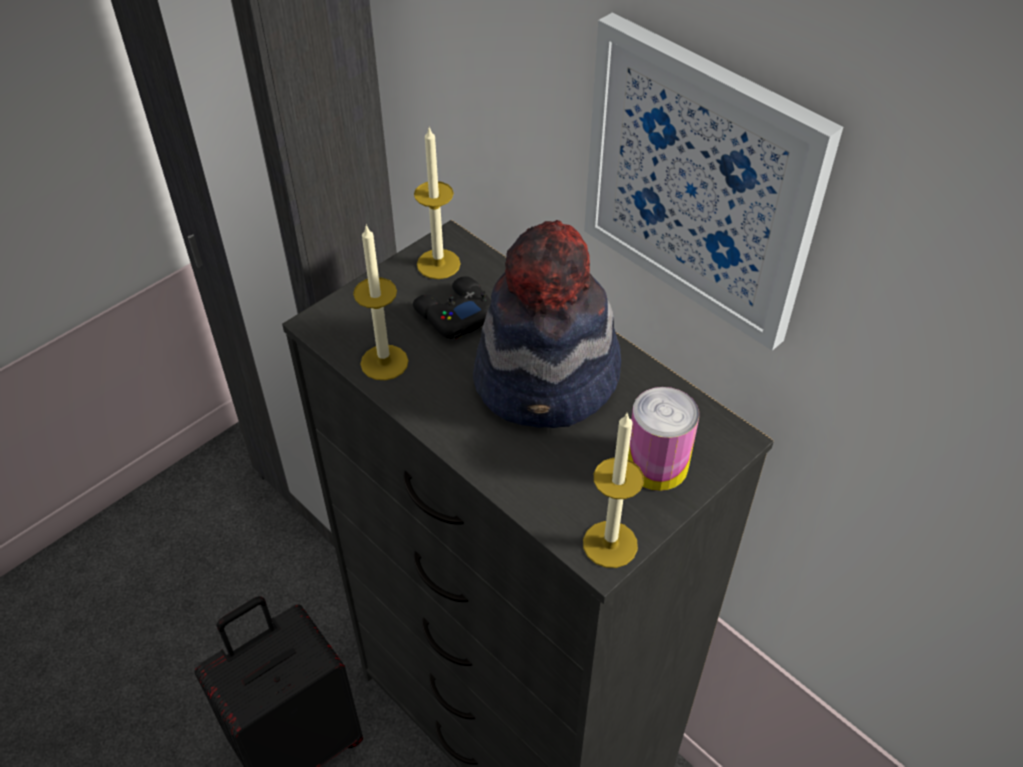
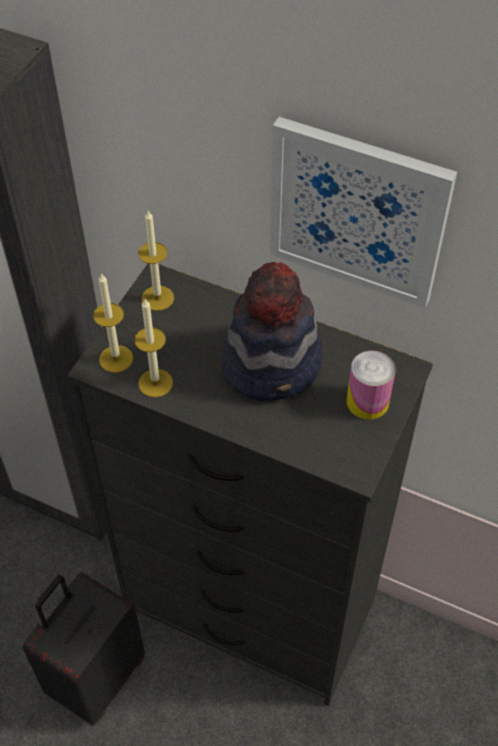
camera: 20 degrees left, 5 degrees up
(454, 314) = (187, 333): black game controller -> none
(610, 544) = (360, 463): candle -> candle (116, 359)

